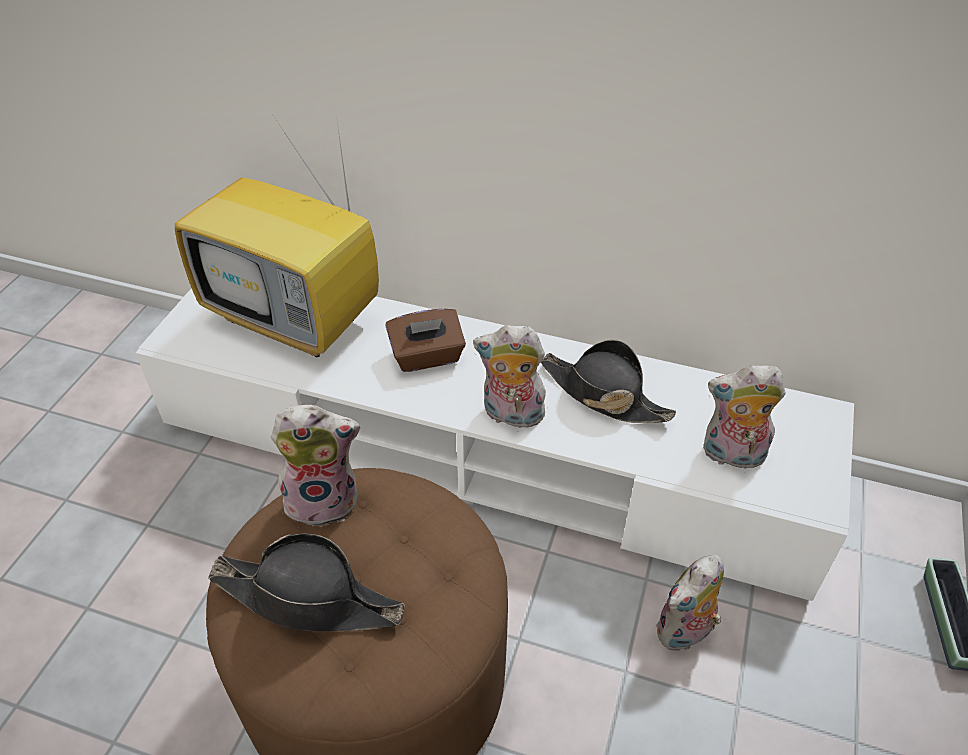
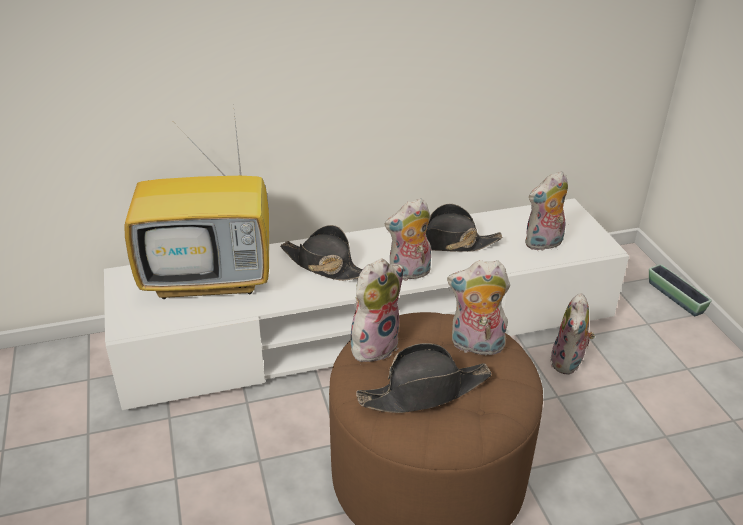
camera: 35 degrees left, 10 degrees down
(427, 357) = (325, 265): brown tissue box -> black hat
(433, 570) = (475, 346): none -> plush toy

